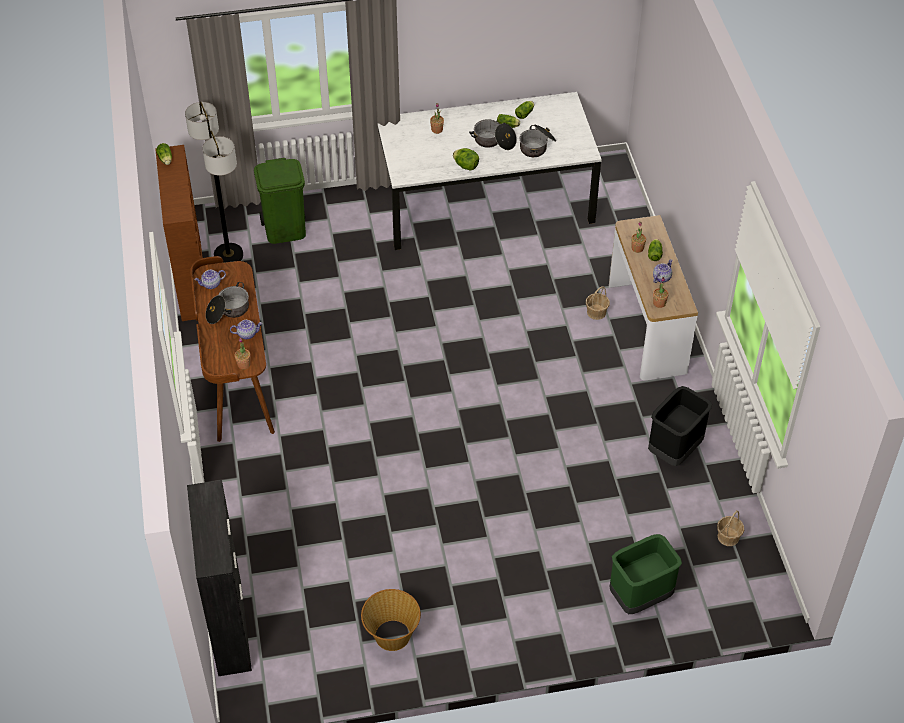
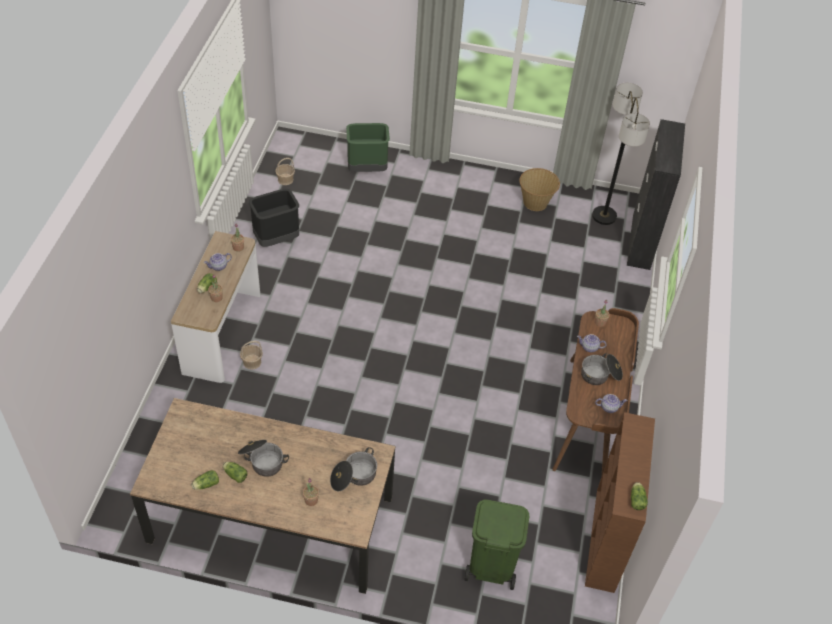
camera: 160 degrees left, 0 degrees up
(228, 255) = (559, 556): floor lamp -> floor lamp (604, 216)
(466, 166) = (309, 441): lettuce -> none
(485, 202) = (272, 518): white dining table -> brown dining table
(537, 146) = (223, 437): cooking pot -> cooking pot (353, 476)

